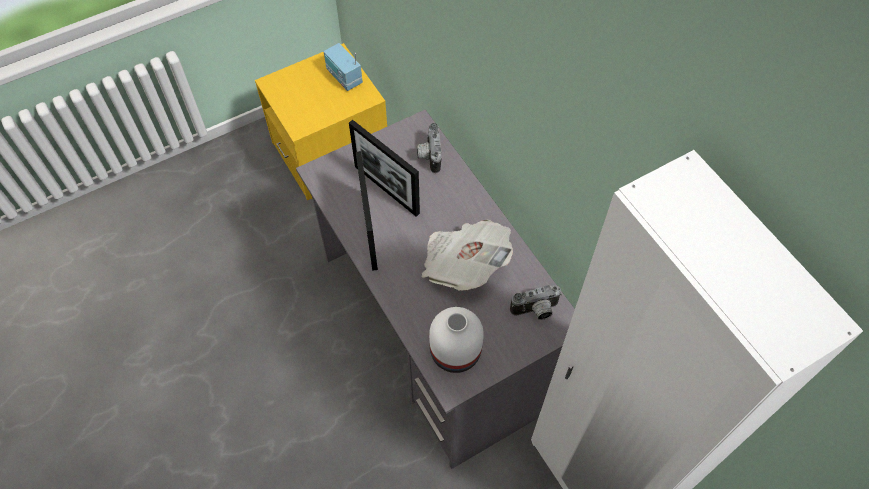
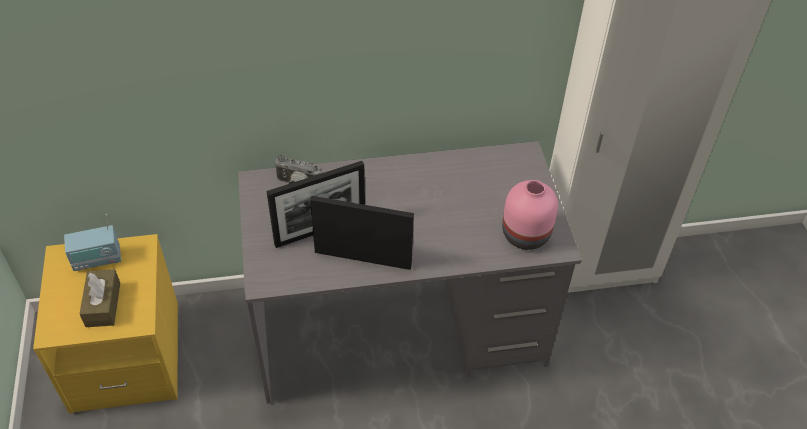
camera: 70 degrees left, 10 degrees down
(306, 99) = (103, 304): none -> brown tissue box
(456, 352) = (526, 233): white vase -> pink vase
(463, 264) = (436, 199): newspaper -> none
(536, 311) = (507, 167): camera -> none

